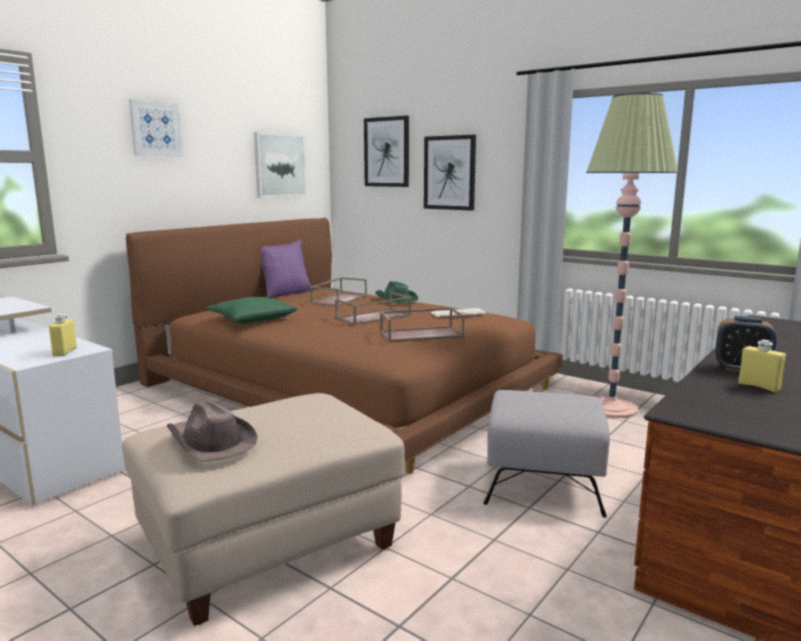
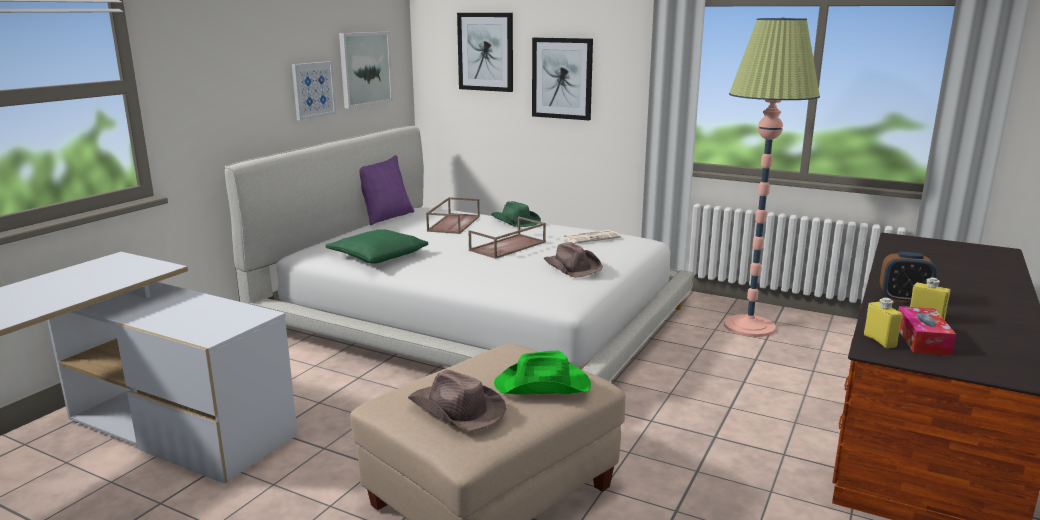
camera: 10 degrees left, 5 degrees up
(65, 352) = (237, 320): yellow bottle -> yellow bottle (879, 341)
(156, 129) = (243, 40): picture -> picture (313, 90)
(315, 427) = (543, 385): none -> green hat
(347, 384) = (475, 317): brown bed -> white bed
(422, 334) = (572, 266): brown tray -> brown hat
(544, 482) = (718, 410): grey ottoman -> none
(743, 406) = (922, 340): none -> tissue box

